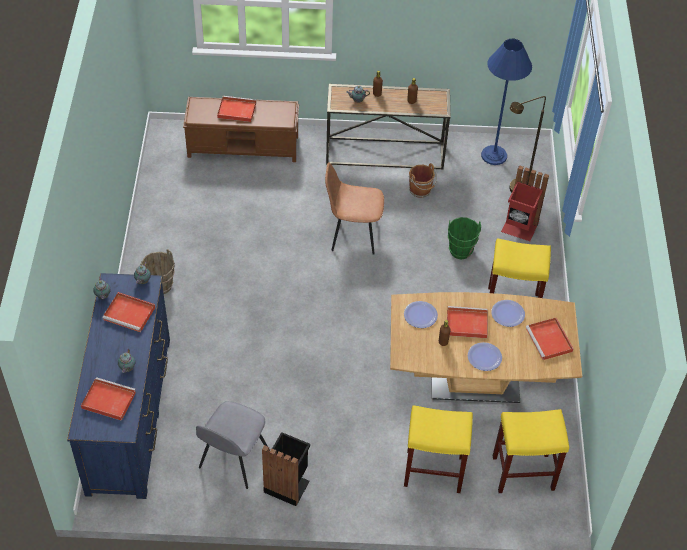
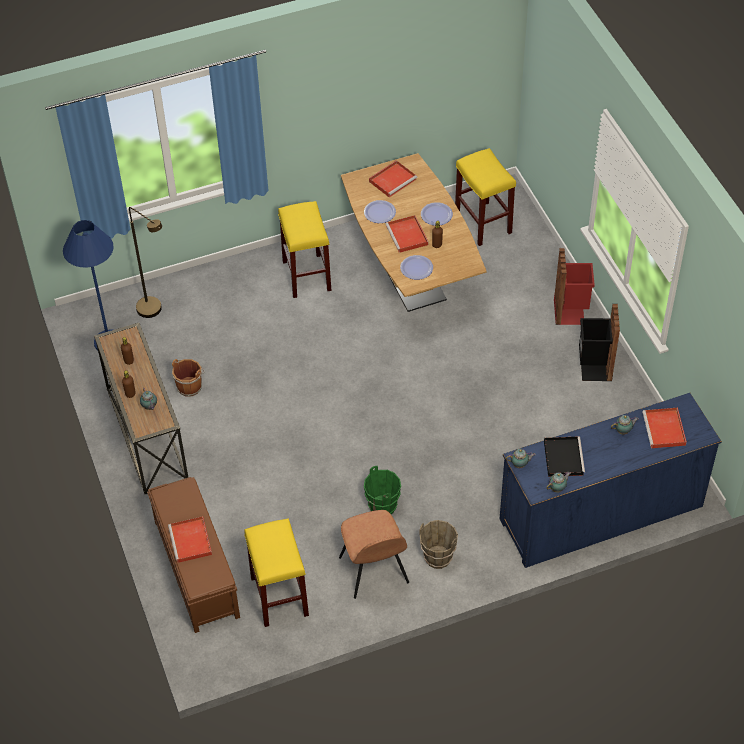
camera: 110 degrees left, 0 degrees up
(130, 313) = (563, 457): red tray -> black tray
(233, 460) = (596, 414): grey chair -> none
(352, 234) = (280, 421): brown chair -> brown chair (374, 572)
(432, 471) = (518, 278): yellow stool -> yellow stool (280, 597)
(460, 251) = (259, 330): green bucket -> green bucket (383, 506)
(519, 228) = (206, 295): red trash can -> red trash can (571, 311)

